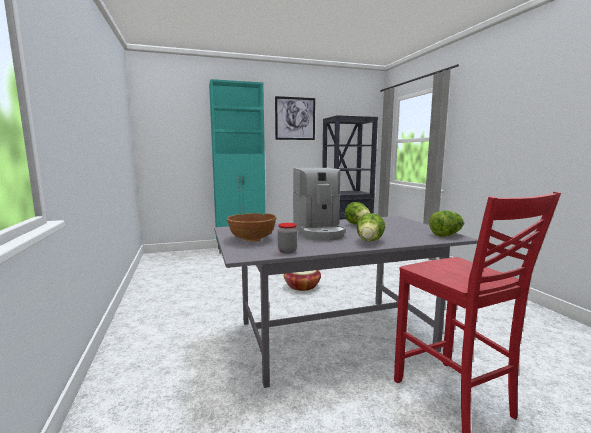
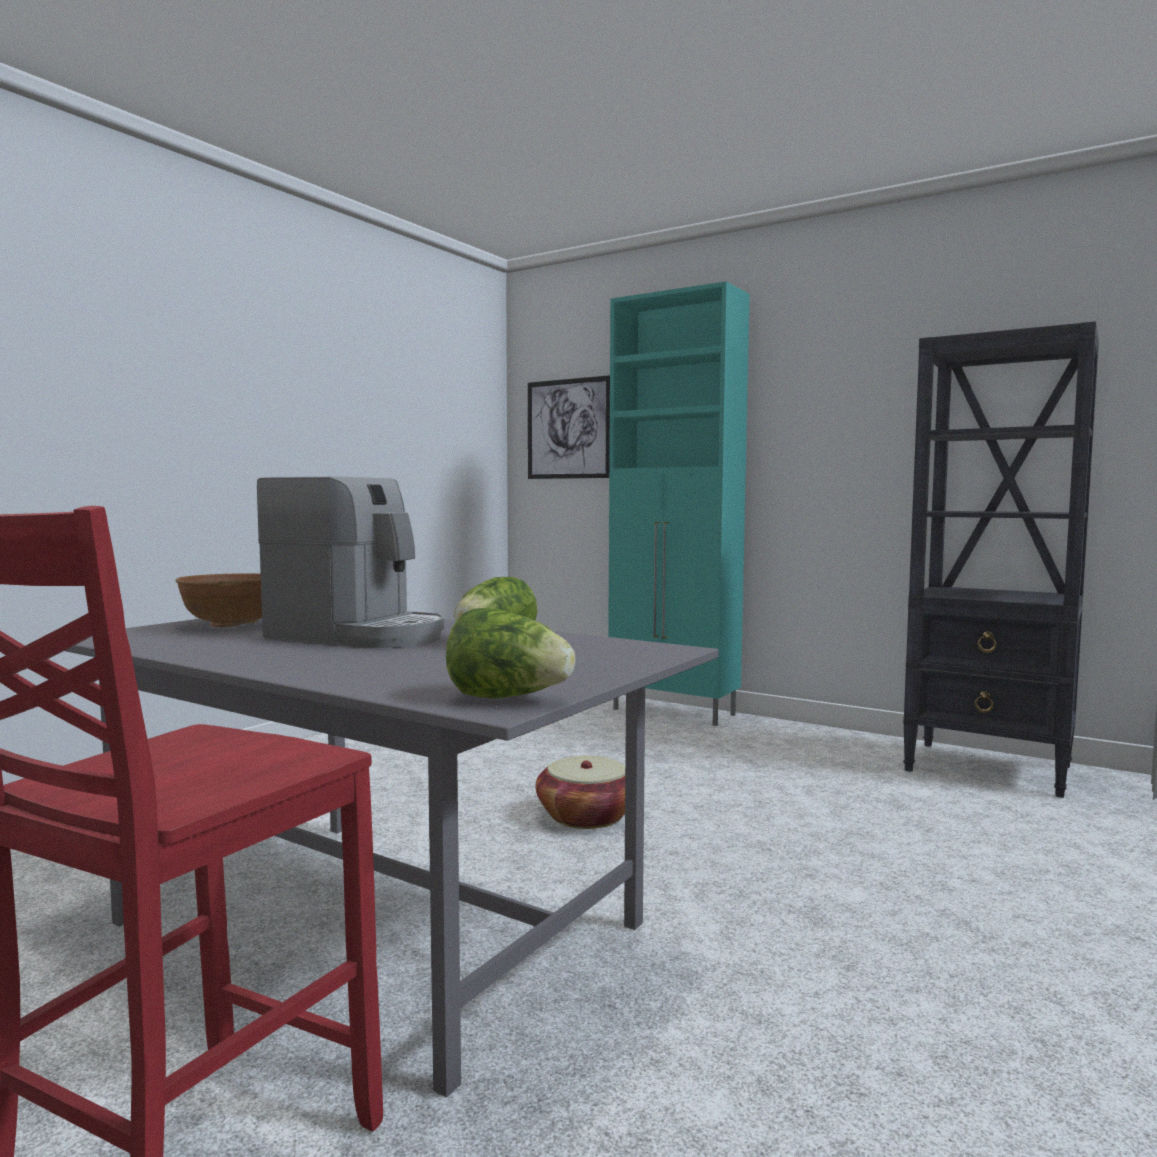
camera: 50 degrees right, 5 degrees down
(287, 251) = (153, 644): jar -> none
(295, 118) = (853, 365): picture -> picture (568, 429)
(318, 232) = (360, 635): coffee machine -> coffee machine turned 105 degrees counterclockwise
(369, 241) = (308, 664): lettuce -> none

